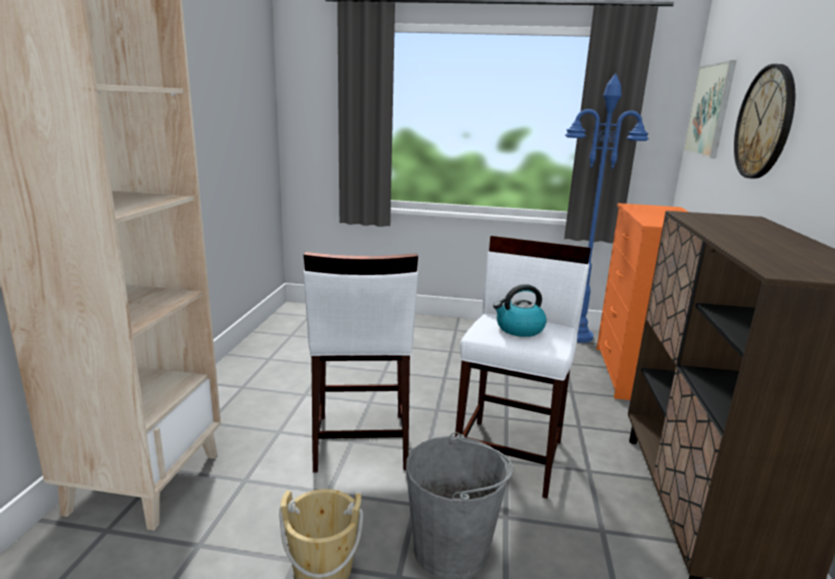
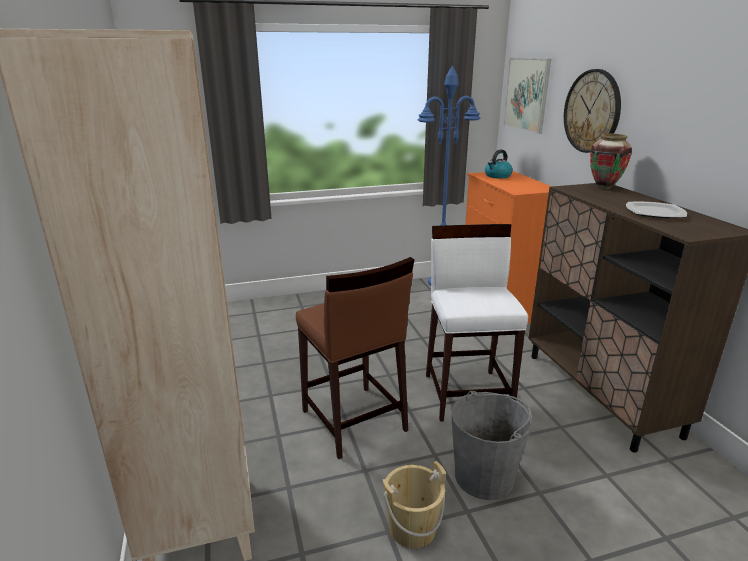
camera: 25 degrees left, 5 degrees up
(360, 442) = (353, 421): white stool -> brown stool
(519, 329) = (477, 298): kettle -> kettle (497, 176)
(746, 220) = (604, 187): none -> vase
(774, 247) = (654, 212): none -> plate

